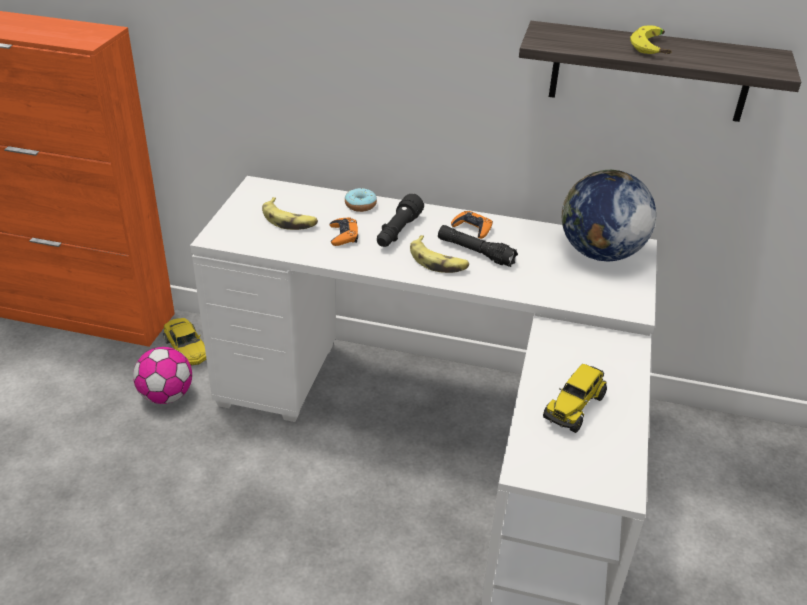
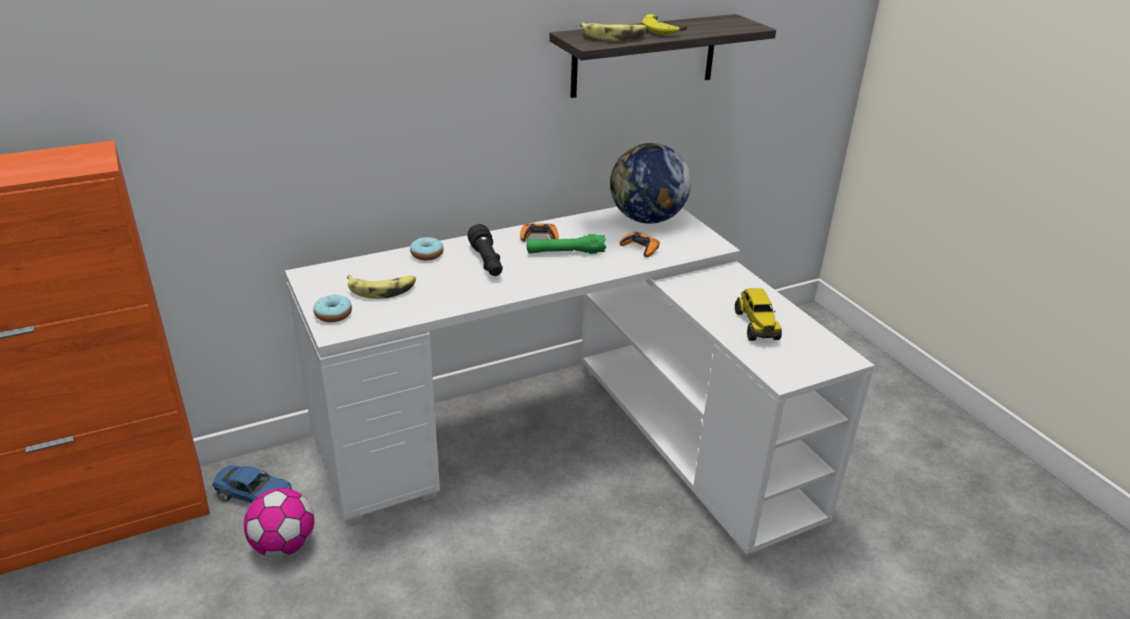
camera: 40 degrees left, 5 degrees down
(186, 348) = (254, 494): yellow toy car -> blue toy car
(231, 224) = (333, 314): none -> donut
(343, 235) = (447, 282): orange game controller -> orange game controller (640, 248)
(438, 261) = (548, 270): banana -> banana (614, 37)
(475, 252) = (565, 252): black flashlight -> green flashlight

